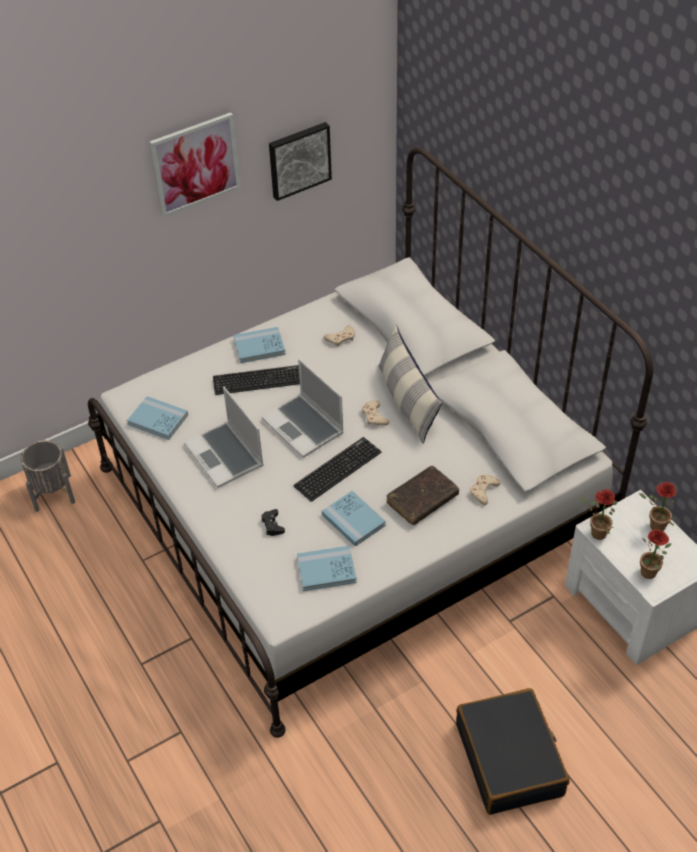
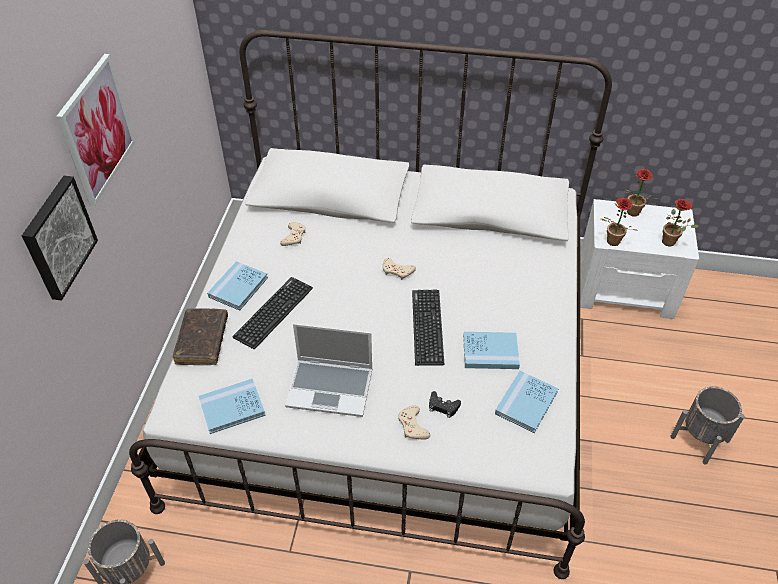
camera: 50 degrees left, 0 degrees up
(299, 159) = (159, 93): picture -> picture (57, 237)
(304, 427) = (359, 317): laptop -> none
(407, 401) = (404, 244): pillow -> none
(422, 500) = (511, 300): brown book -> brown book (202, 341)
(483, 491) = (536, 263): beige game controller -> beige game controller (413, 426)
(510, 759) = (700, 439): black suitcase -> grey planter

